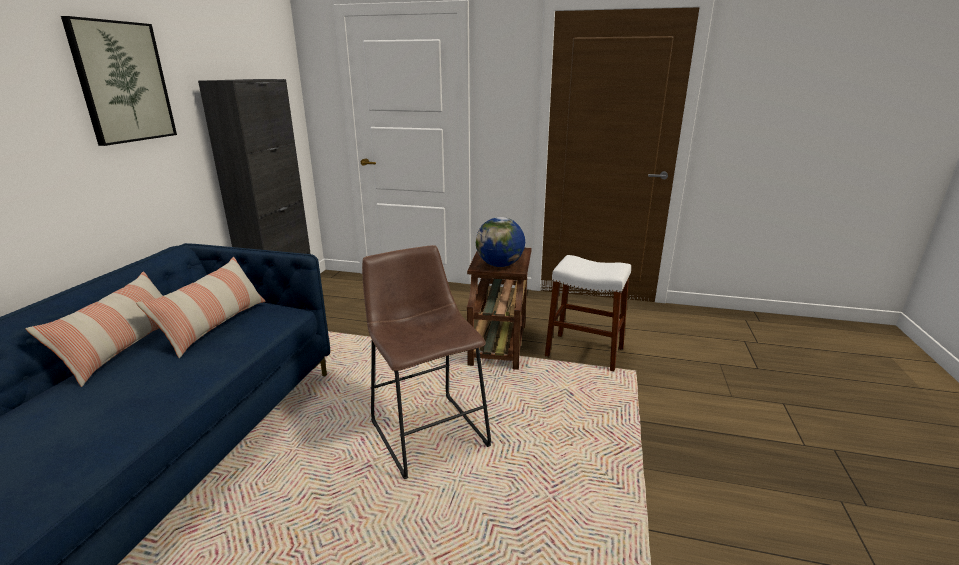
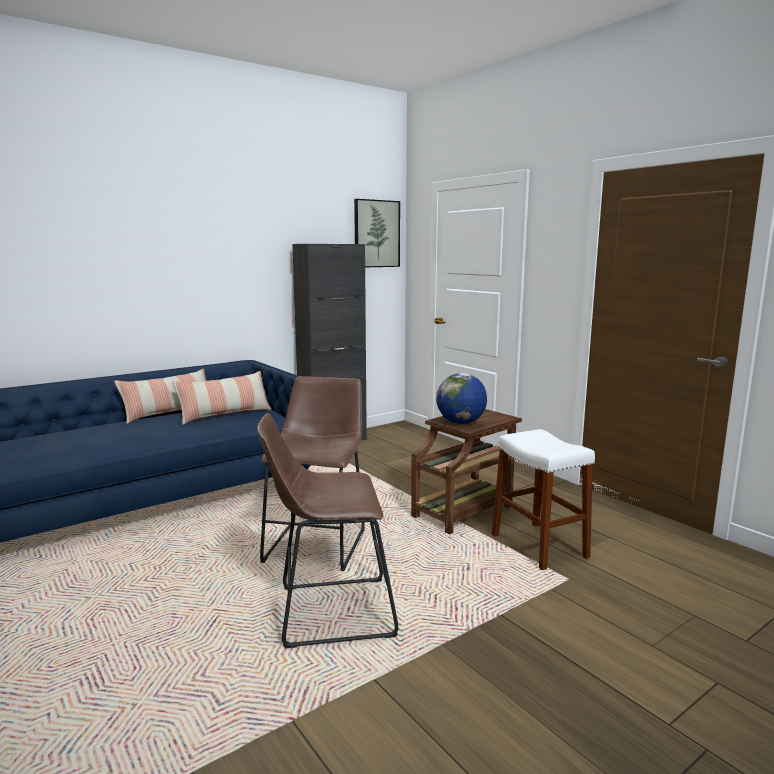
camera: 40 degrees right, 10 degrees down
(122, 82) = (233, 243): picture -> picture (376, 234)
(533, 493) = (328, 612): none -> brown stool

